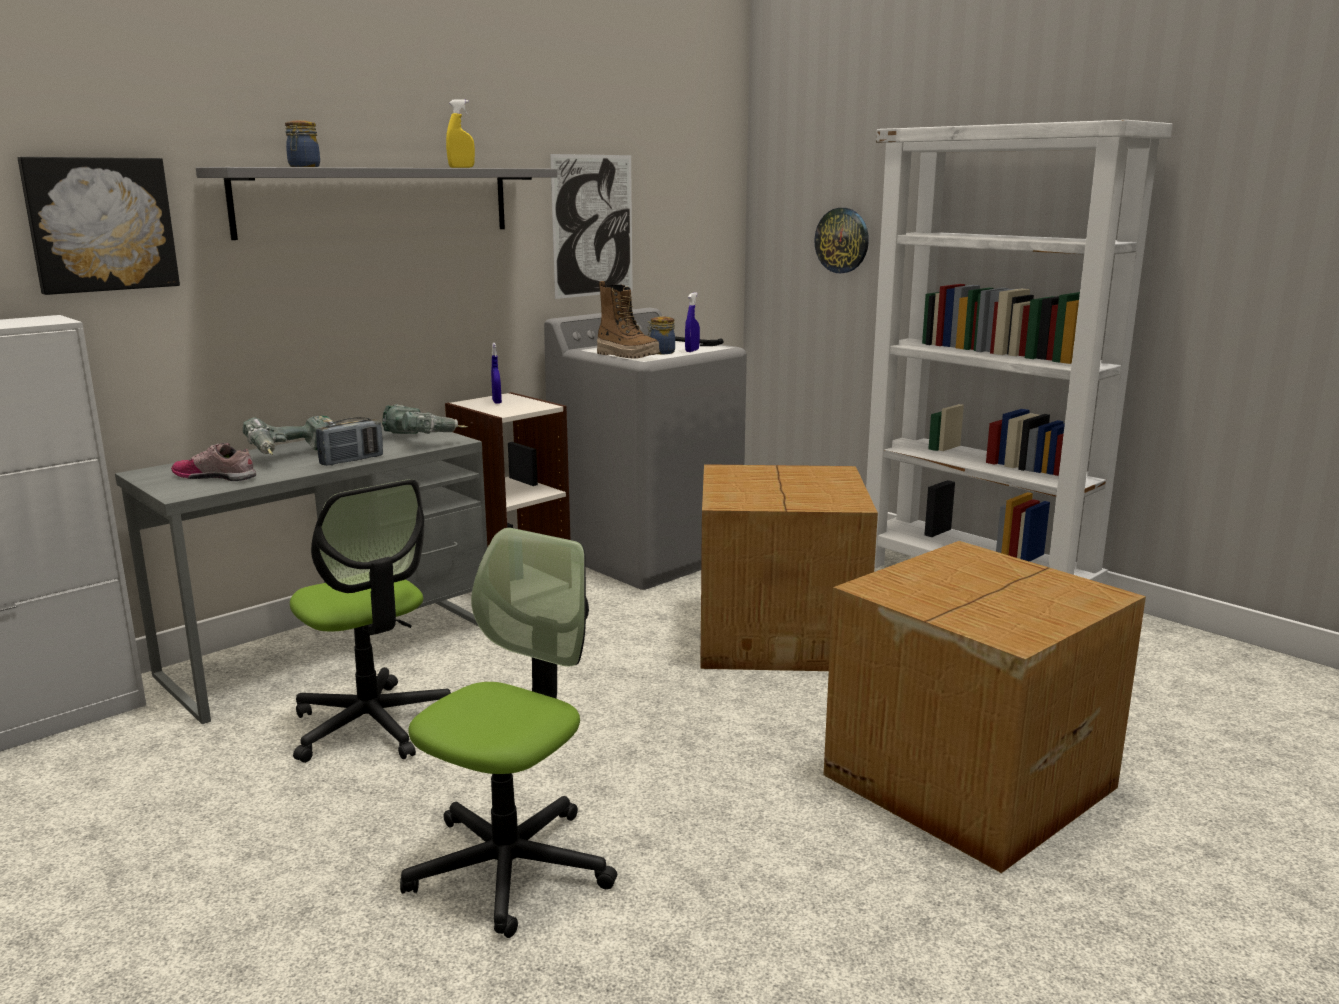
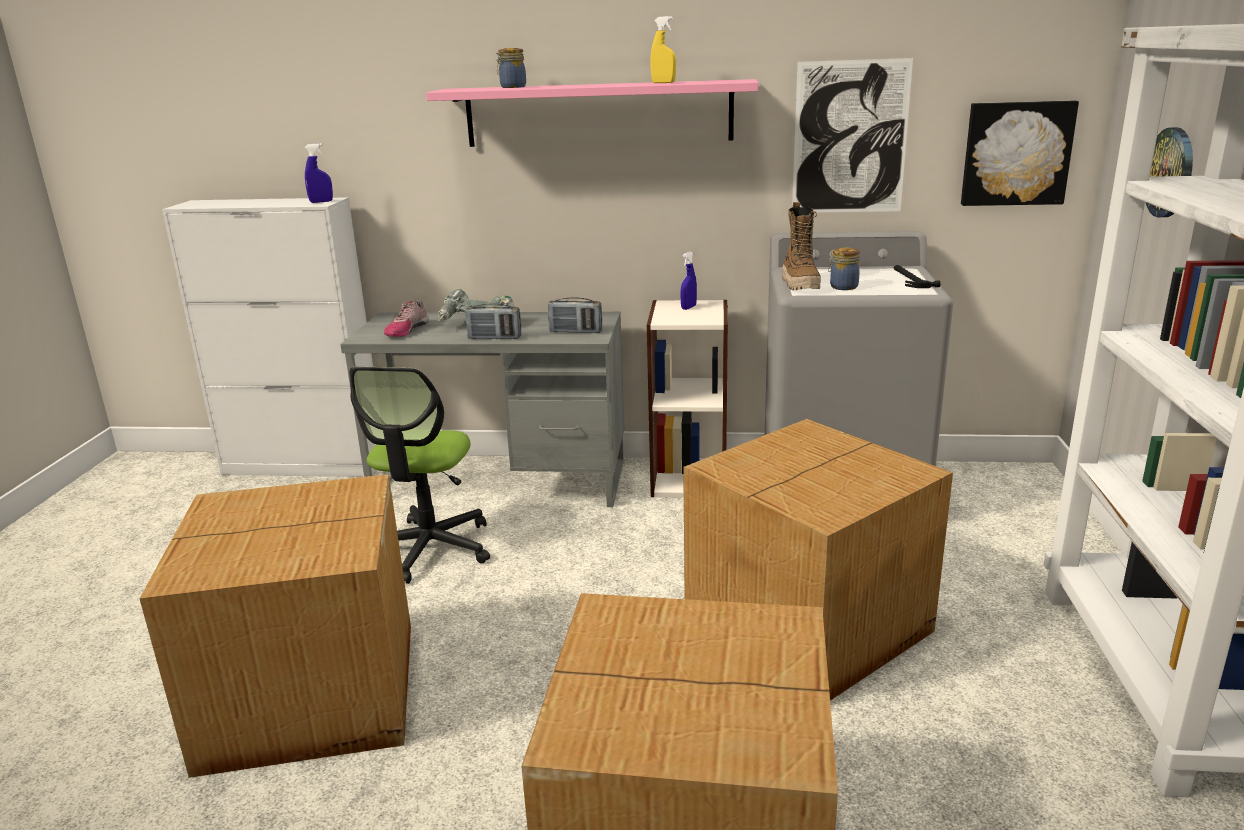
camera: 50 degrees right, 5 degrees up
(100, 224) = (377, 133): picture -> picture (1016, 153)
(216, 476) = (406, 330): shoe -> shoe turned 135 degrees counterclockwise
(377, 201) = (598, 114): grey shelf -> pink shelf
(422, 440) = (575, 332): power drill -> radio
(510, 867) = (314, 695): office chair -> cardboard box
(692, 350) = (879, 290): blue spray bottle -> blue spray bottle (321, 202)

